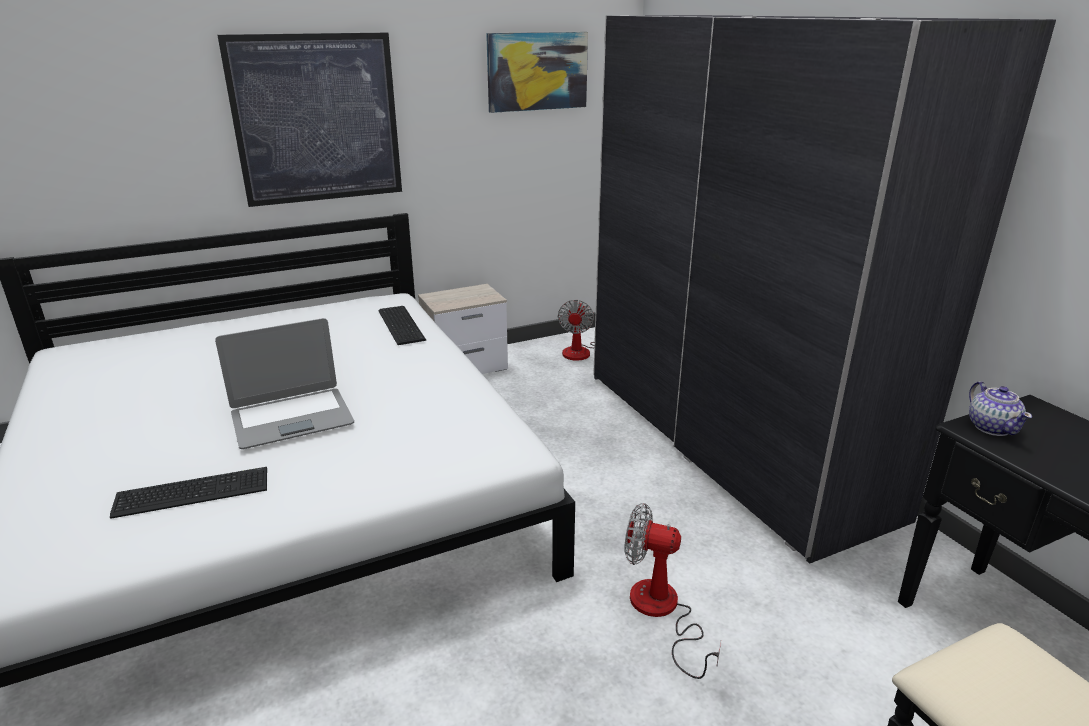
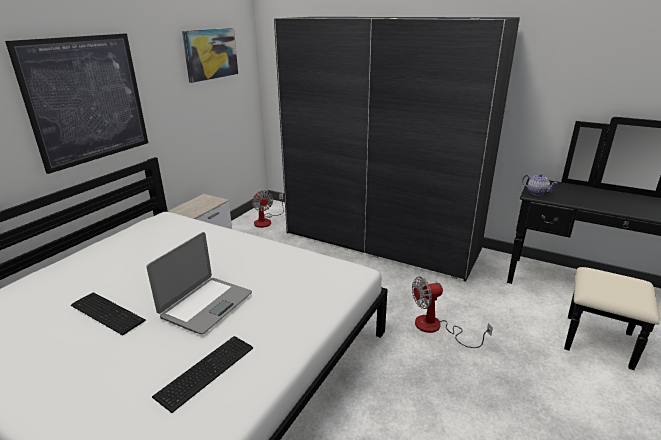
camera: 35 degrees left, 0 degrees up
(402, 324) = (195, 229): keyboard -> keyboard (108, 311)

